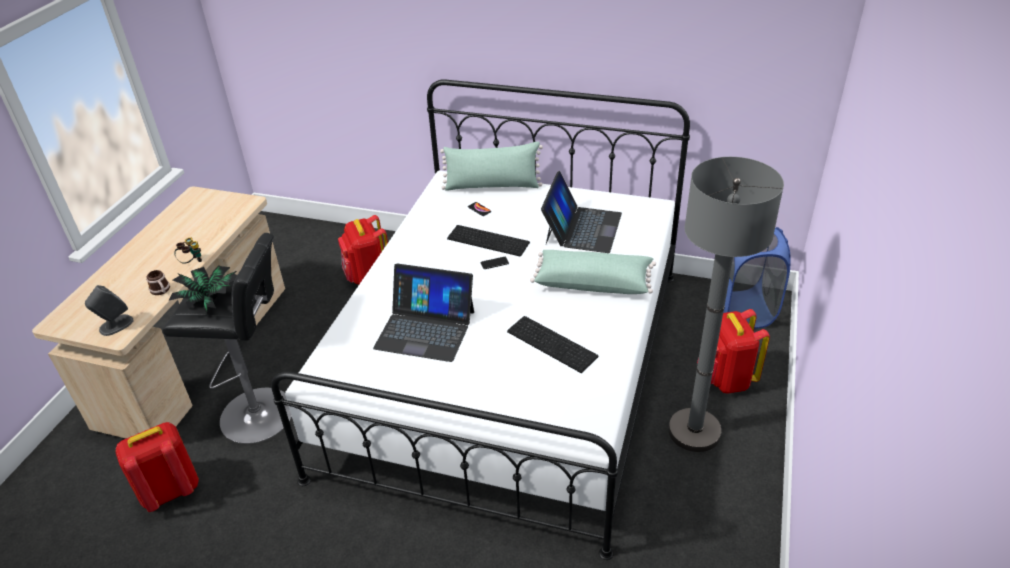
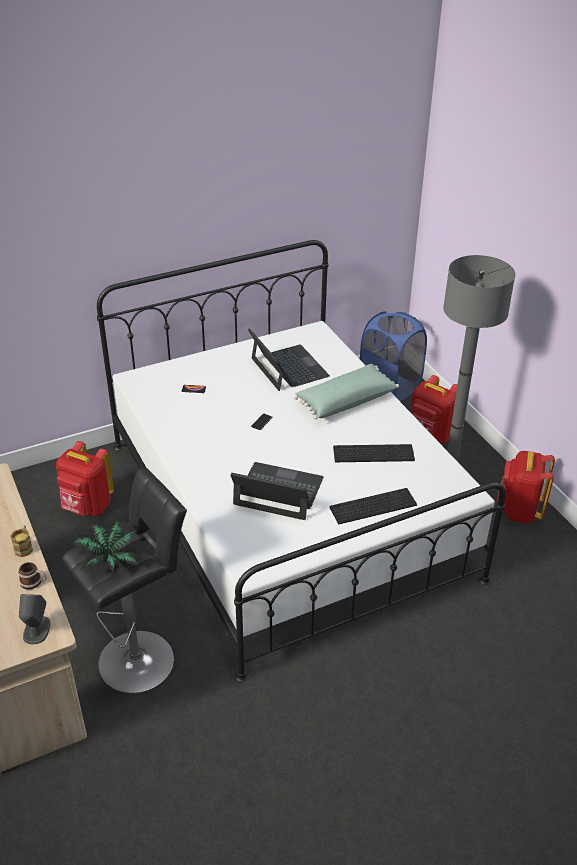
camera: 45 degrees left, 0 degrees up
(170, 491) = (142, 760): red backpack -> red backpack (518, 511)
(192, 262) = (24, 547): binoculars -> mug
(425, 329) = (278, 492): laptop -> laptop turned 135 degrees counterclockwise
(489, 240) = (234, 408): keyboard -> keyboard (373, 505)
(492, 186) = (178, 367): green pillow -> none

